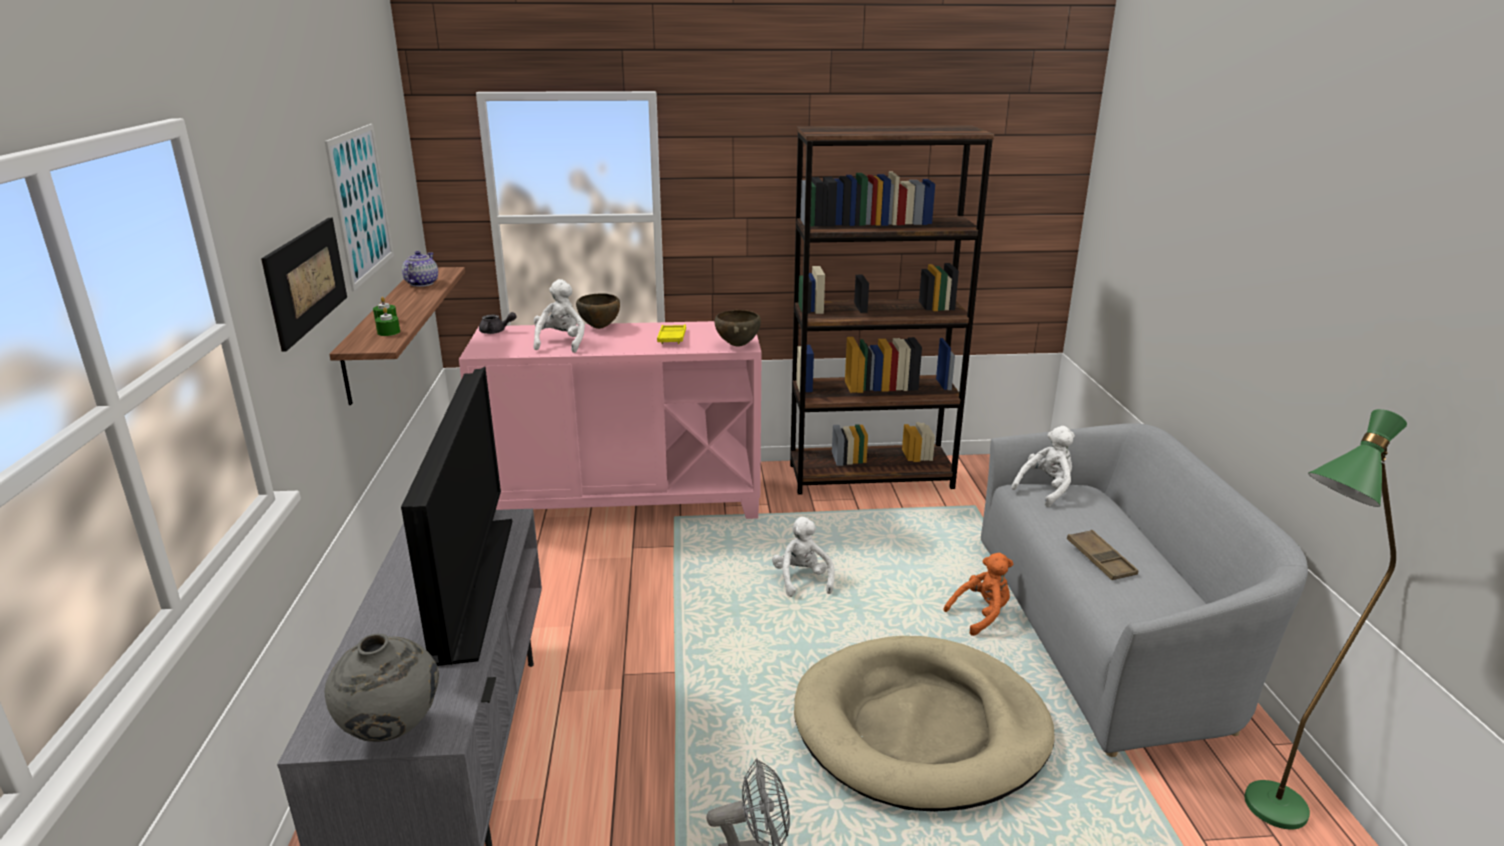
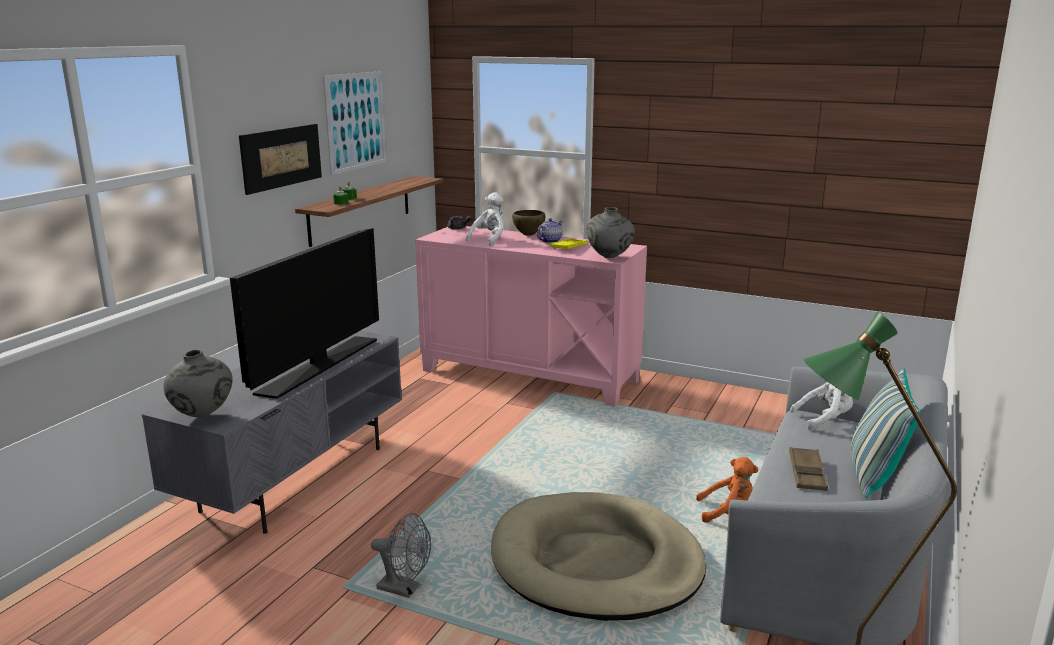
camera: 30 degrees right, 5 degrees down
(421, 283) = (401, 183): teapot -> teapot (549, 241)
(738, 345) = (609, 258): brown bowl -> grey vase
(802, 580) = (607, 452): white plush toy -> none
(871, 476) = (740, 401): brown bookcase -> none
(1150, 543) = (874, 475): none -> pillow

